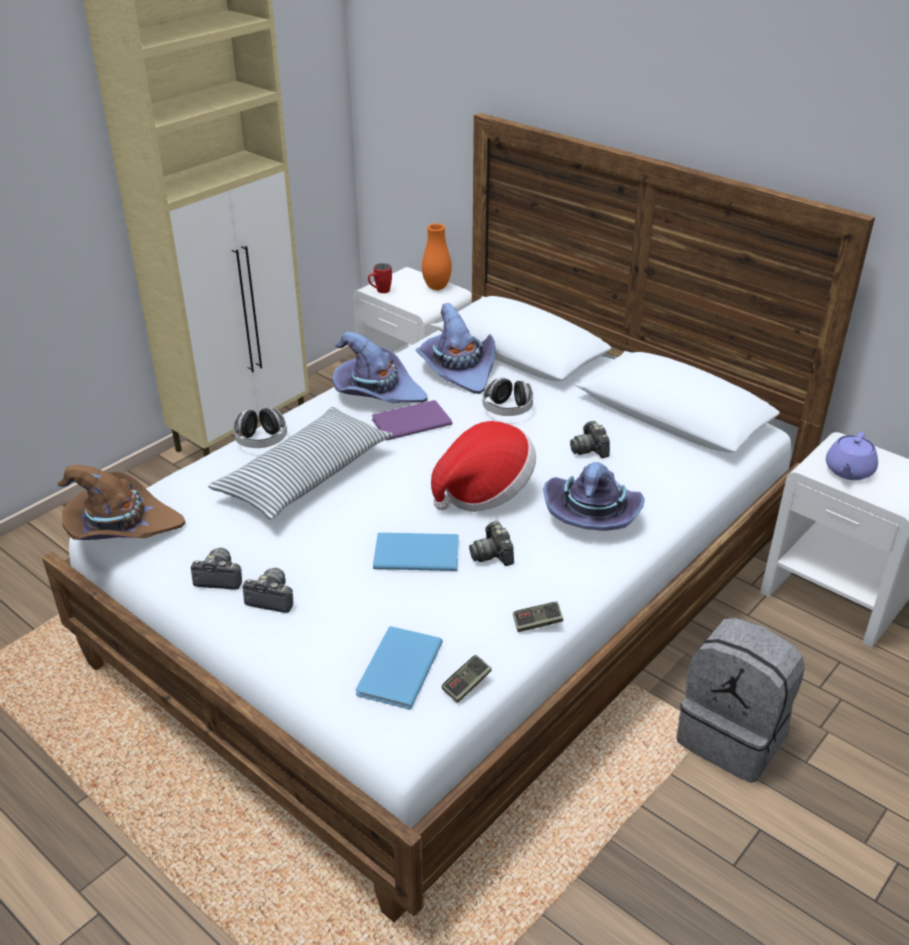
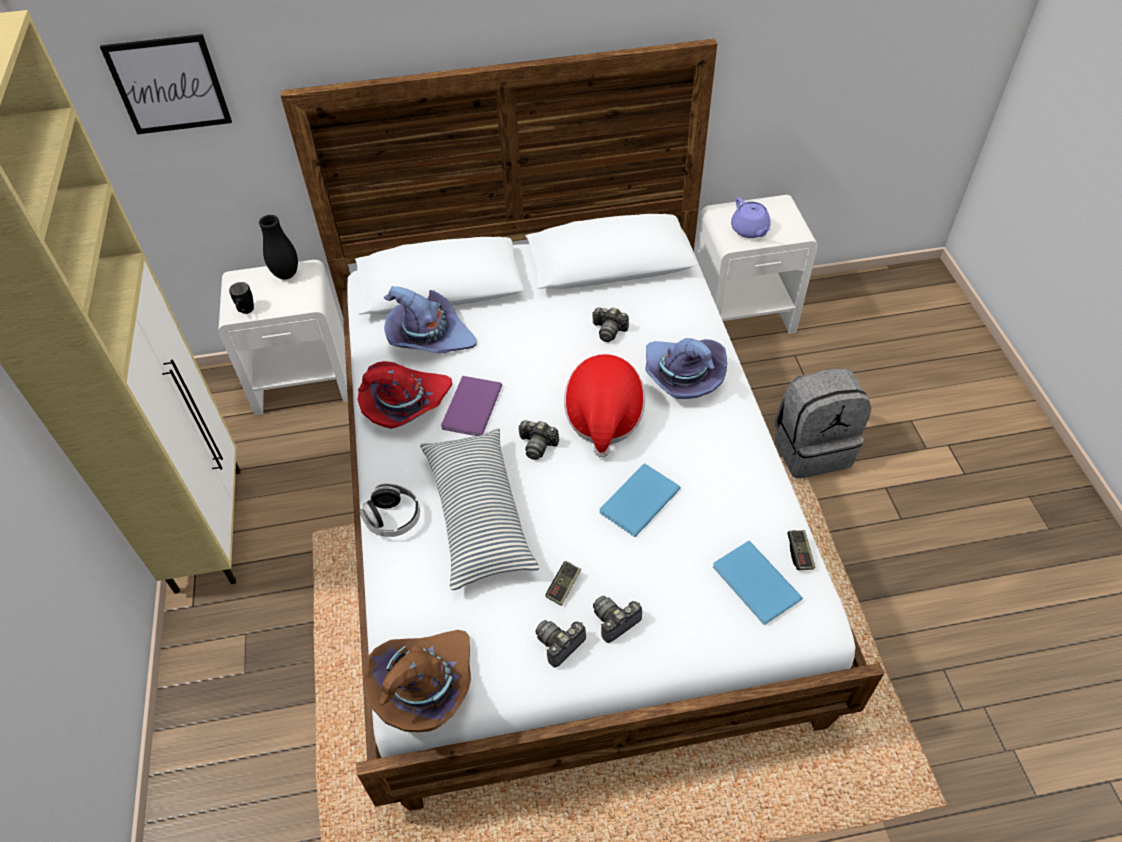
camera: 50 degrees left, 15 degrees up
(377, 392) = (404, 404): purple hat -> red hat
(380, 291) = (246, 312): red mug -> black mug
(415, 79) = (169, 85): none -> picture
(436, 287) = (286, 274): orange vase -> black vase
(493, 554) = (678, 457): camera -> camera (537, 445)
(507, 410) = (514, 343): headphones -> none
(537, 623) = (769, 478): game controller -> game controller (563, 587)

